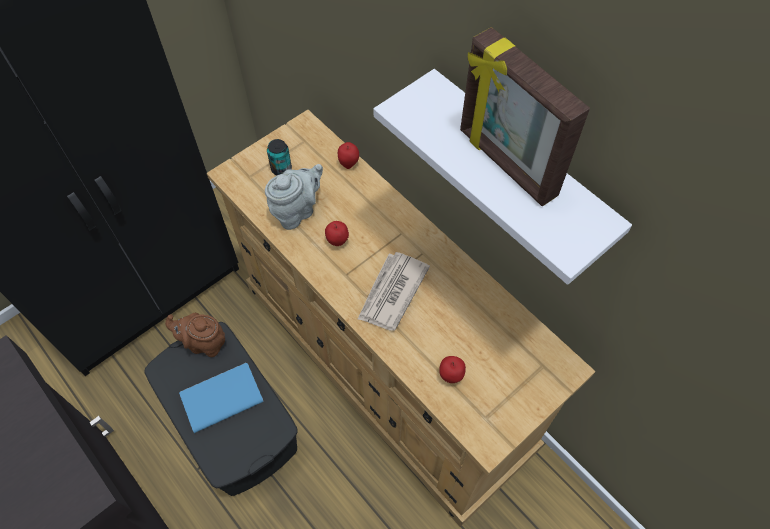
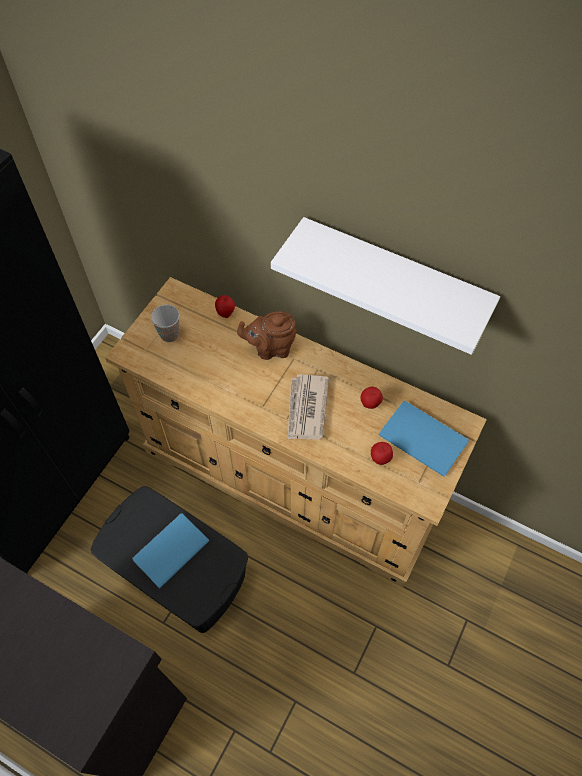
camera: 20 degrees left, 0 degrees up
(204, 343) = (136, 509): brown teapot -> brown teapot (271, 348)
(281, 169) = (169, 334): can -> cup
(297, 211) = (199, 366): grey teapot -> none
(337, 241) = (244, 381): apple -> apple (370, 404)
(505, 164) = (391, 277): picture frame -> none
(510, 366) = (422, 436): none -> blue book

